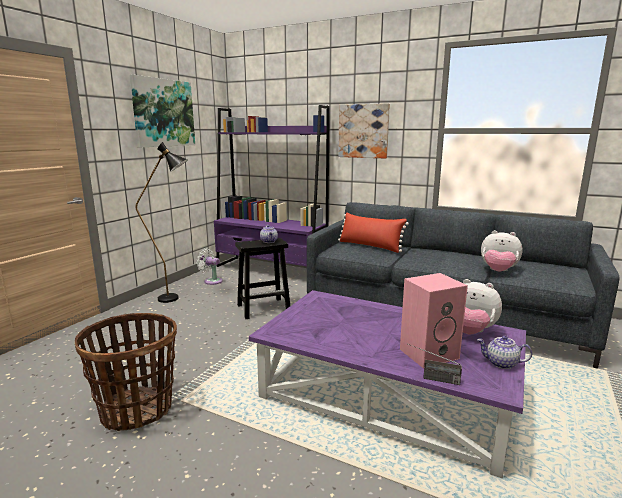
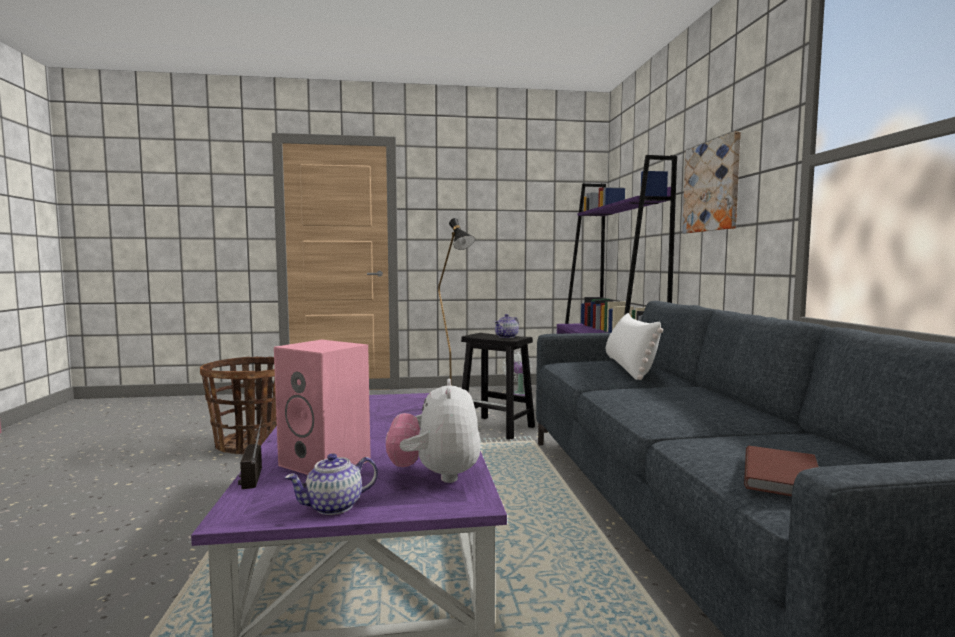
camera: 55 degrees right, 10 degrees down
(163, 113) = (497, 192): picture -> none
(370, 246) = (629, 368): red pillow -> white pillow
(498, 271) = (711, 437): plush toy -> none
(501, 363) = (333, 507): teapot -> teapot turned 105 degrees counterclockwise
(554, 277) = (784, 476): none -> brown book

